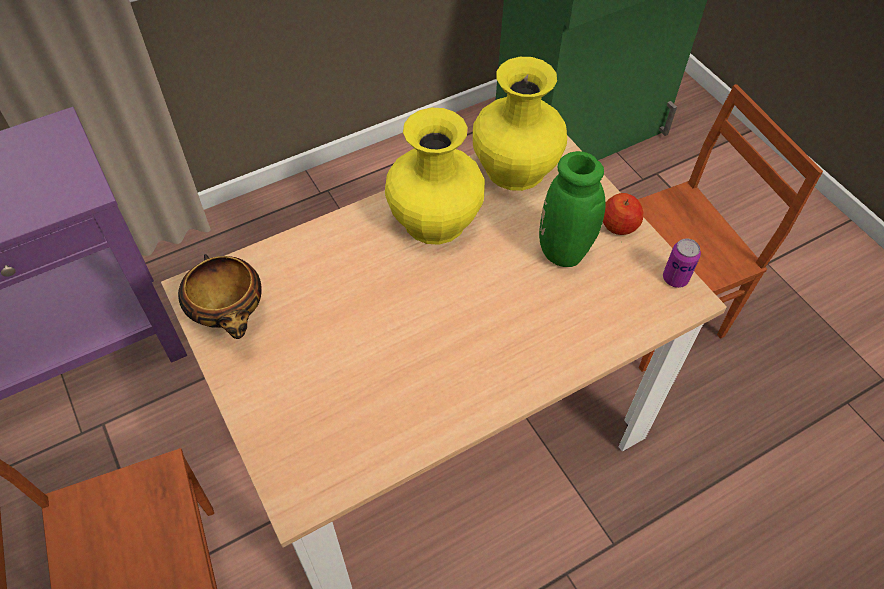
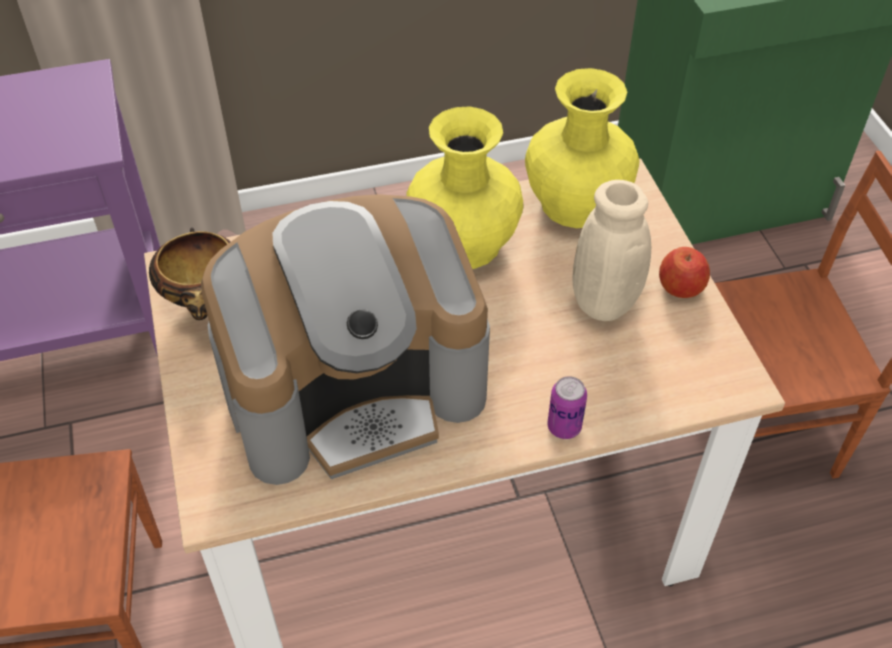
camera: 15 degrees right, 5 degrees down
(384, 367) = (354, 388): none -> coffee machine
(564, 256) = (602, 309): green vase -> beige vase
(675, 278) = (730, 358): can -> can (564, 427)

